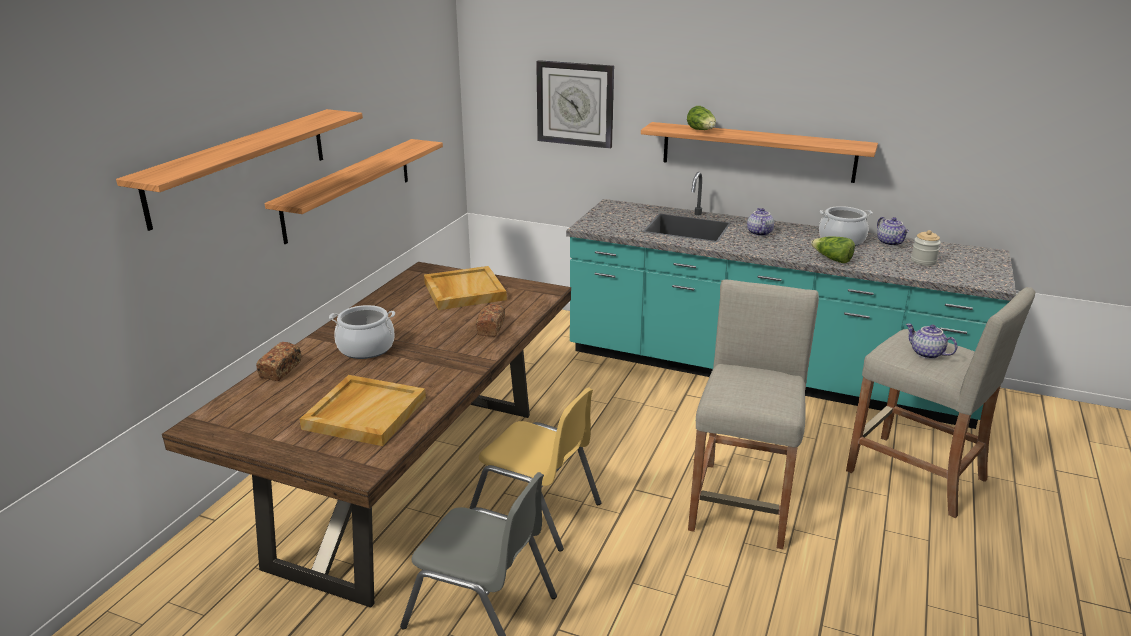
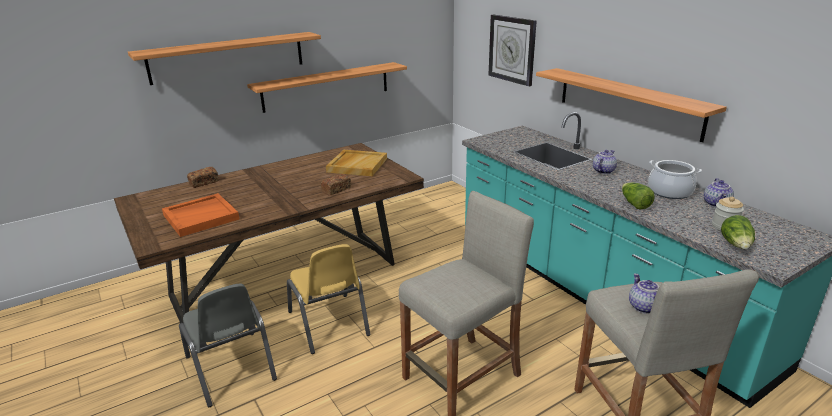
camera: 35 degrees right, 0 degrees up
(365, 413) = (201, 217): beige tray -> orange tray
(366, 348) = (258, 183): cooking pot -> none
(702, 131) = (581, 78): lettuce -> lettuce (736, 245)

